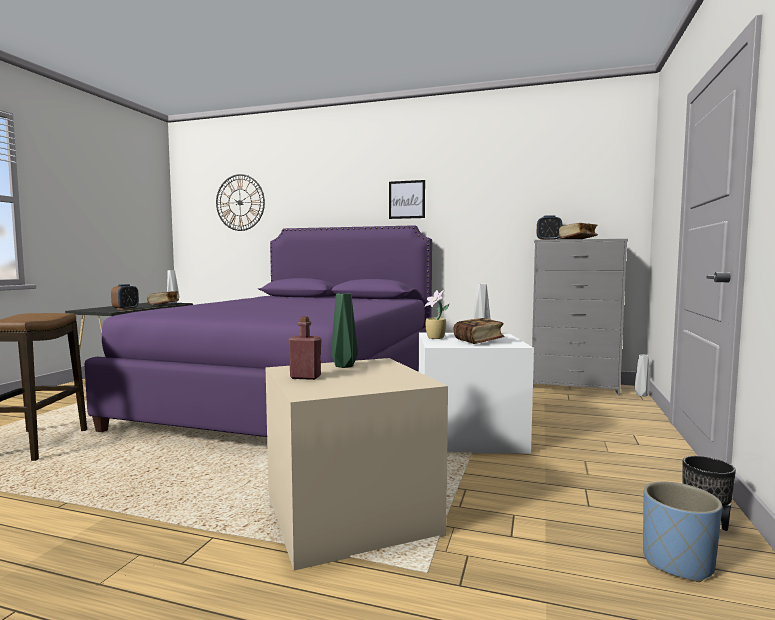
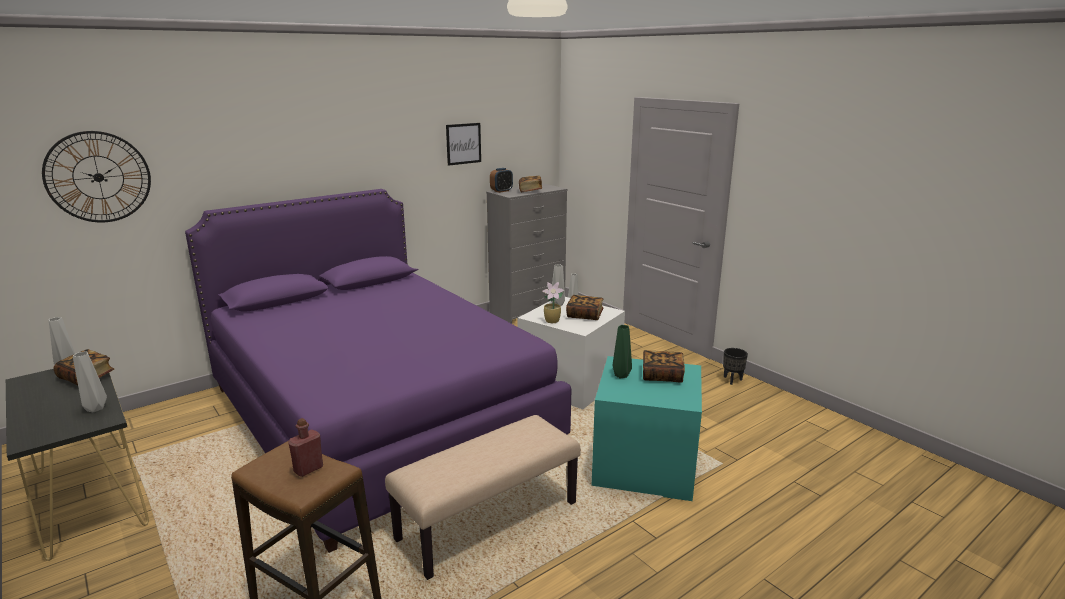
camera: 55 degrees left, 15 degrees up
(125, 309) = (96, 408): alarm clock -> grey vase
(169, 466) = (488, 520): none -> beige bench
(305, 377) = (643, 394): red bottle -> red bottle (308, 469)
(348, 515) = (646, 466): beige storage box -> turquoise storage box
(375, 377) = (662, 375): none -> book
(407, 199) = (363, 158): picture -> picture (463, 143)
(677, 563) = (756, 404): blue planter -> none

